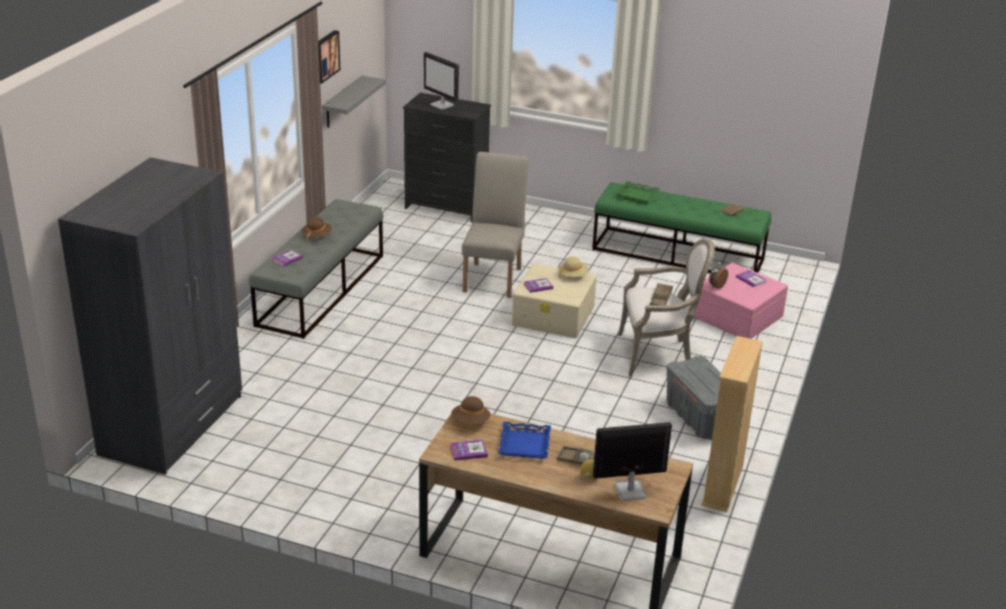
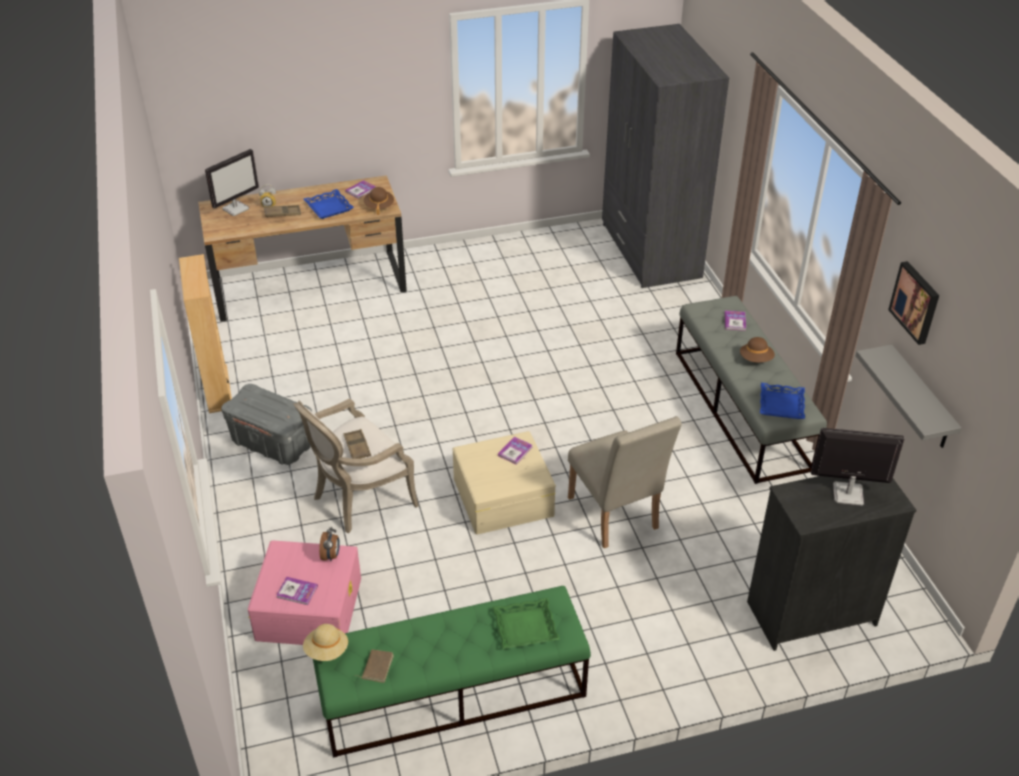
camera: 145 degrees right, 10 degrees up
(348, 211) = (782, 405): none -> blue tray
(573, 275) = (496, 486): beige hat -> beige hat (326, 650)

